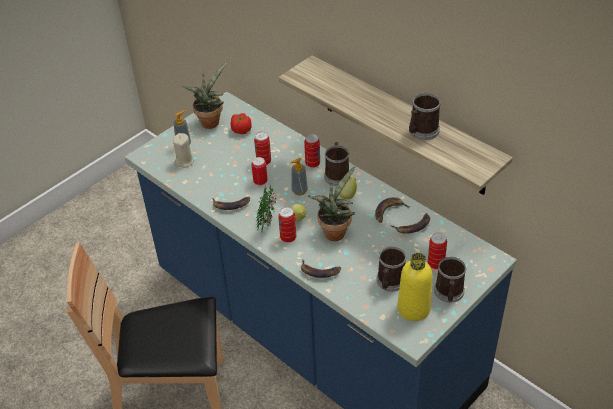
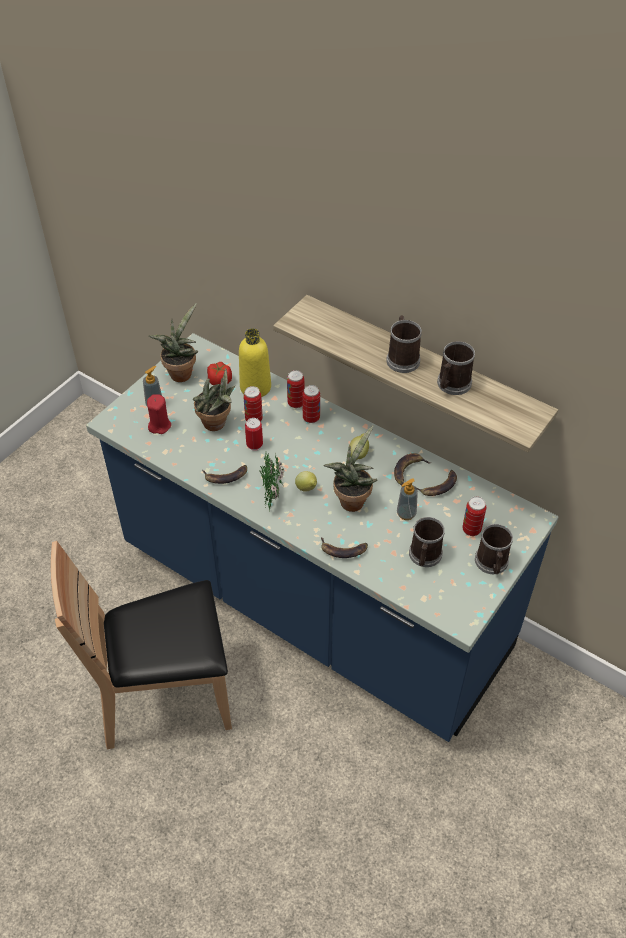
camera: 10 degrees left, 5 degrees up
(184, 161) = (159, 425): beige candle -> red candle
(232, 163) = (217, 424): none -> potted plant
(288, 238) = (300, 512): can -> can (296, 403)
(299, 191) = (302, 453): soap dispenser -> soap dispenser (406, 514)
(337, 174) = (341, 429): mug -> mug (402, 358)
(413, 308) = (456, 585): yellow bottle -> yellow bottle (255, 387)

